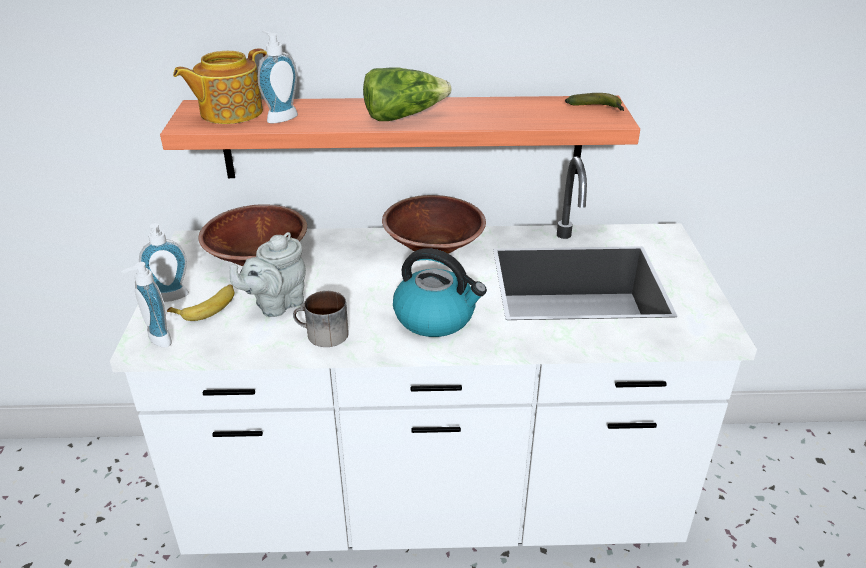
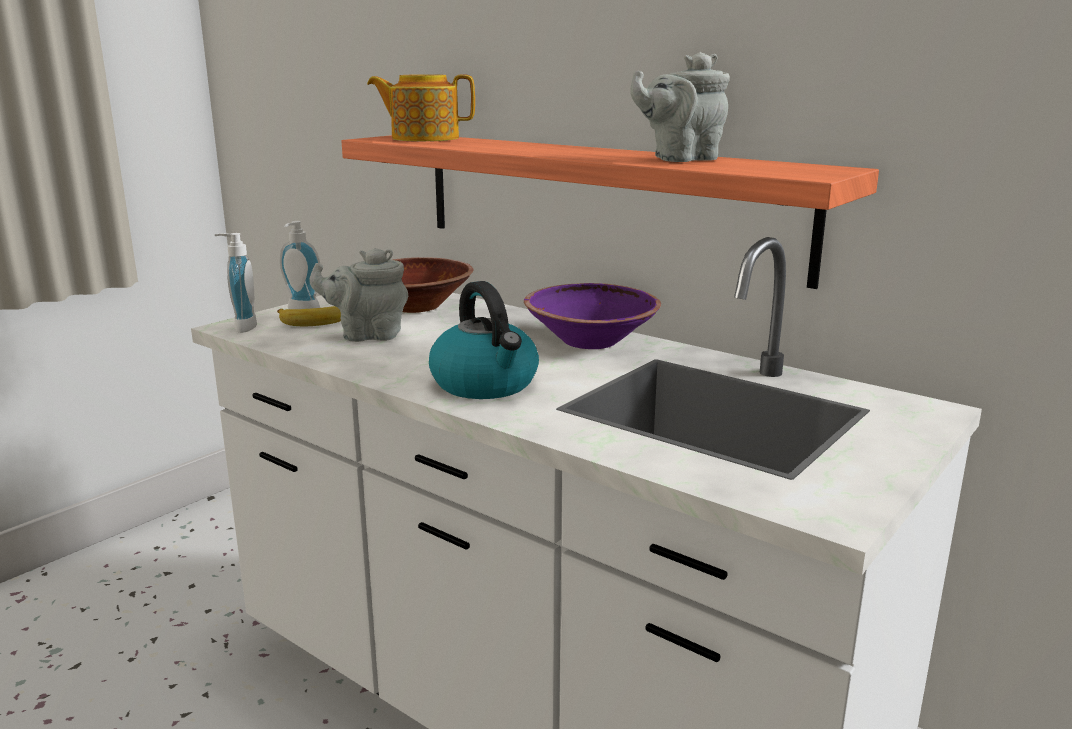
camera: 40 degrees right, 15 degrees down
(280, 117) = (454, 143): soap dispenser -> none
(322, 335) = (360, 362): mug -> none
(403, 116) = (566, 152): lettuce -> none
(433, 246) = (590, 341): brown bowl -> purple bowl
(497, 109) = (680, 159): none -> grey teapot
(598, 109) = (812, 170): banana -> none

